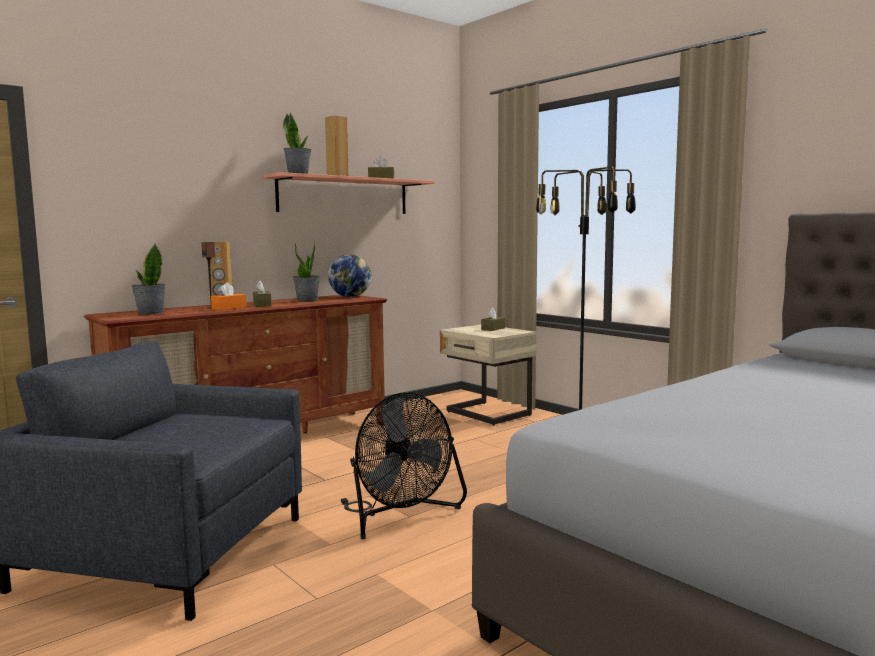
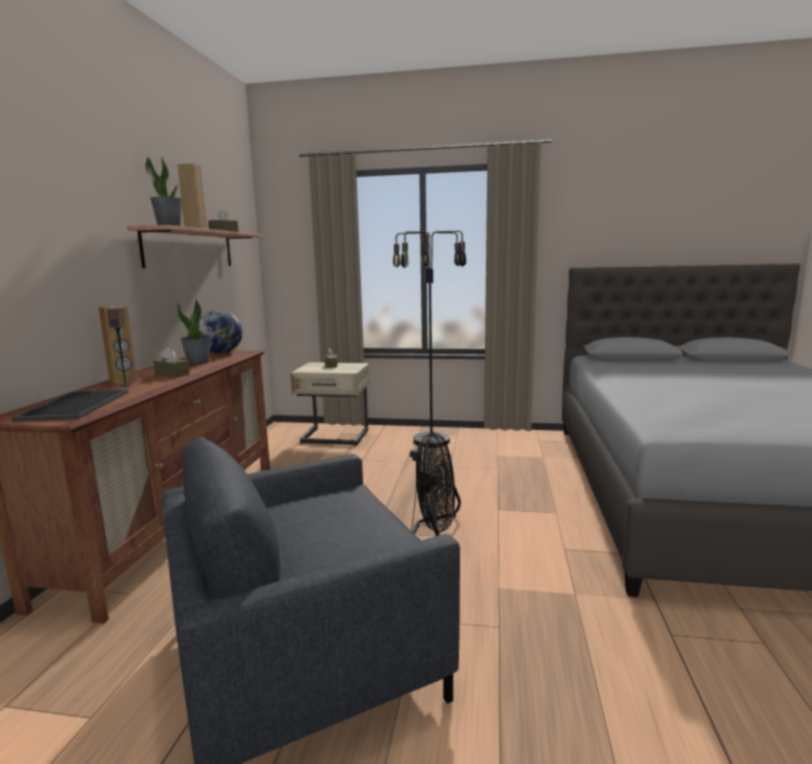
camera: 40 degrees left, 5 degrees up
(150, 313) = (74, 405): potted plant -> tray
(229, 308) = (150, 383): orange tissue box -> none

